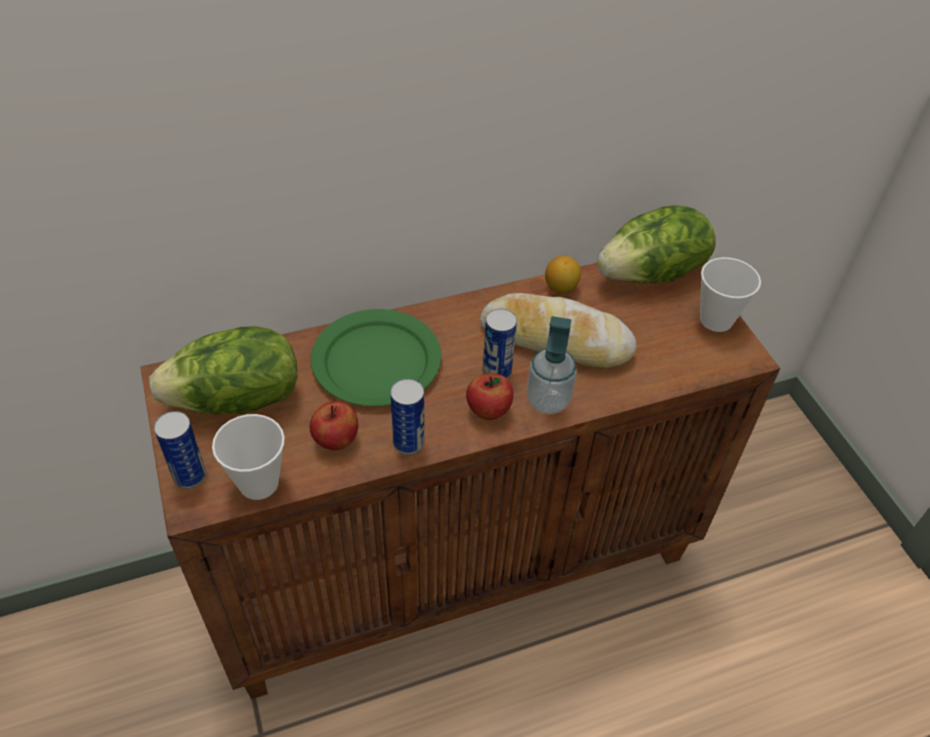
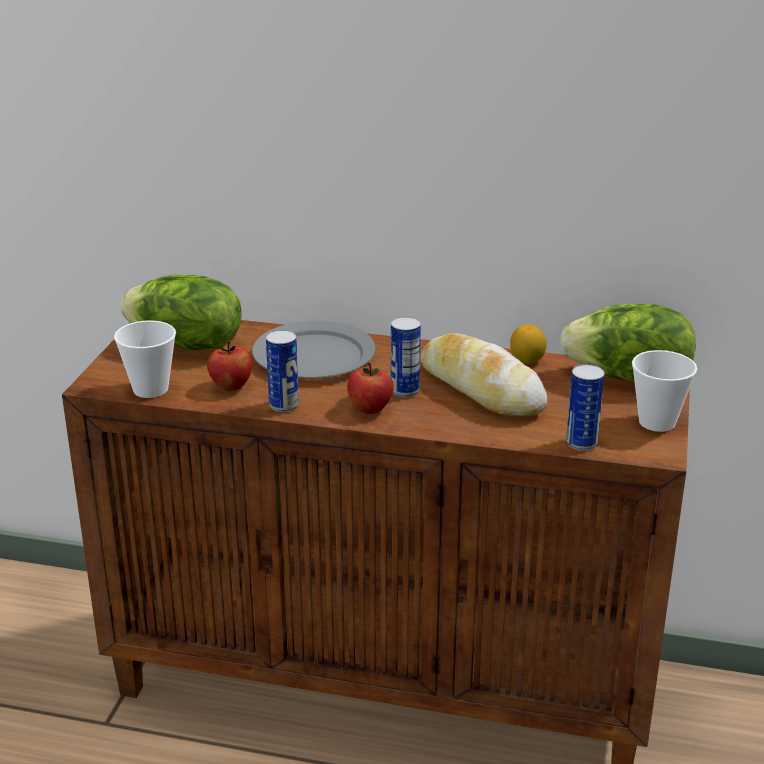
camera: 35 degrees right, 20 degrees down
(190, 476) = (109, 371): can -> can (581, 443)
(376, 360) = (314, 355): green plate -> grey plate
(548, 401) = (428, 419): soap dispenser -> none

